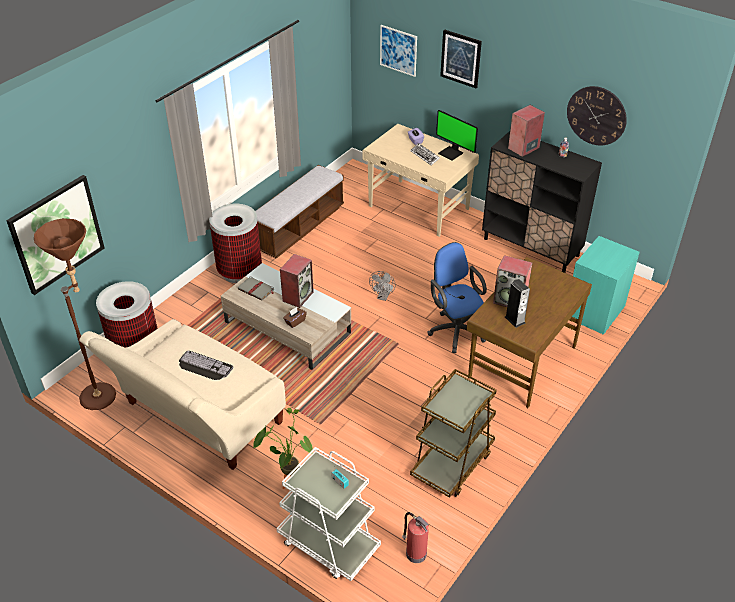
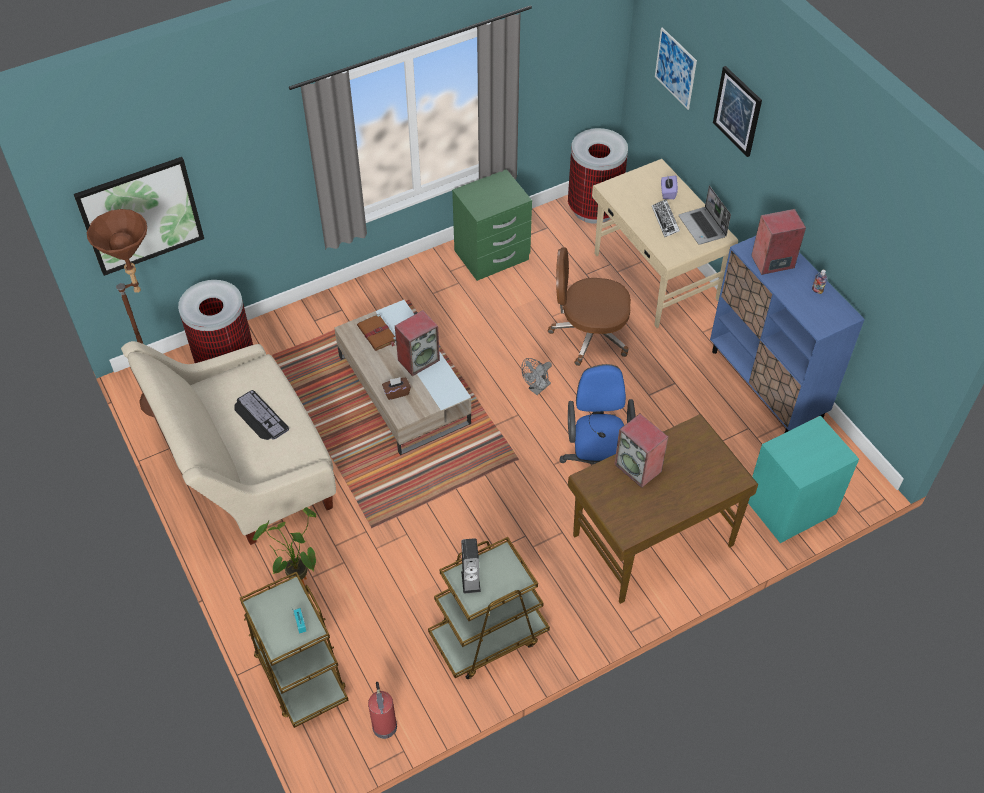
camera: 25 degrees right, 10 degrees up
(239, 271) = (391, 294): trash can -> trash can (594, 208)
(256, 290) = (377, 334): grey book -> brown book
(298, 227) = (492, 256): bench -> green nightstand
(328, 543) = (300, 673): white cart -> brown cart
(397, 254) = (589, 335): none -> brown office chair
(451, 153) = (703, 227): monitor -> laptop
(515, 320) = (626, 497): speaker -> speaker (470, 581)
(531, 247) = (766, 385): black cabinet -> blue cabinet
(596, 115) = (869, 257): wall clock -> none

